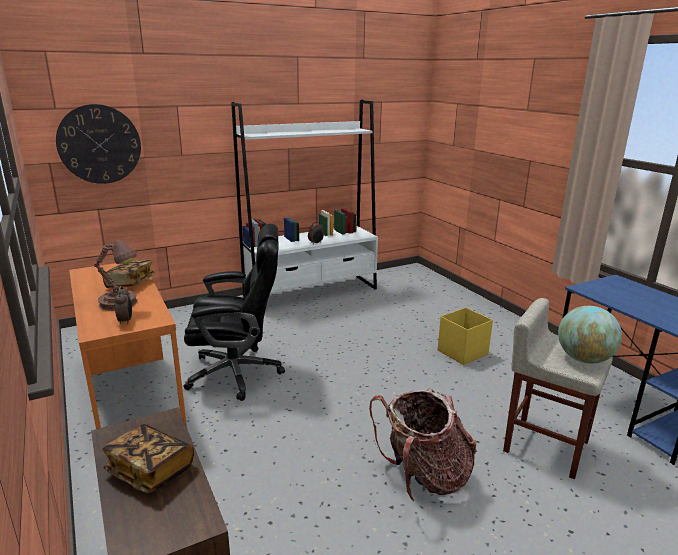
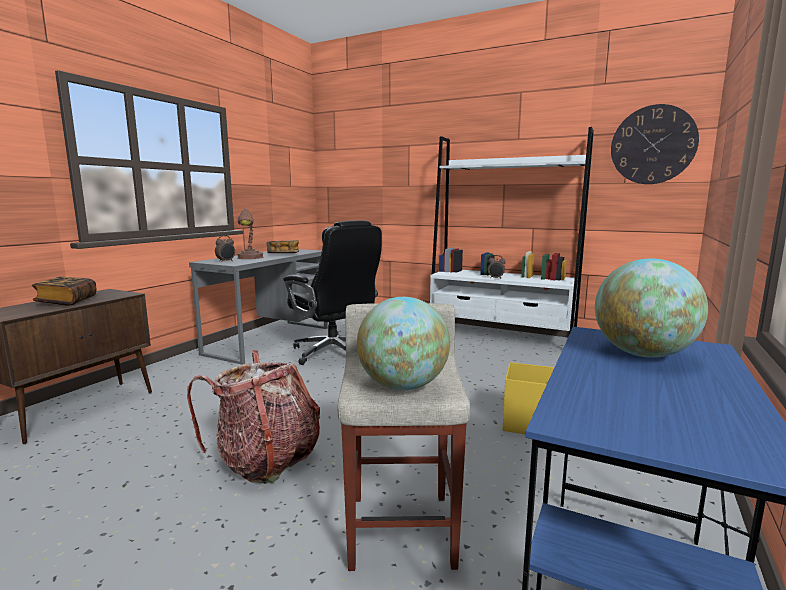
camera: 55 degrees right, 10 degrees down
(99, 144) = (355, 175): wall clock -> wall clock (653, 145)
(133, 397) = (269, 340): orange desk -> grey desk
(624, 294) = (642, 354): none -> globe

